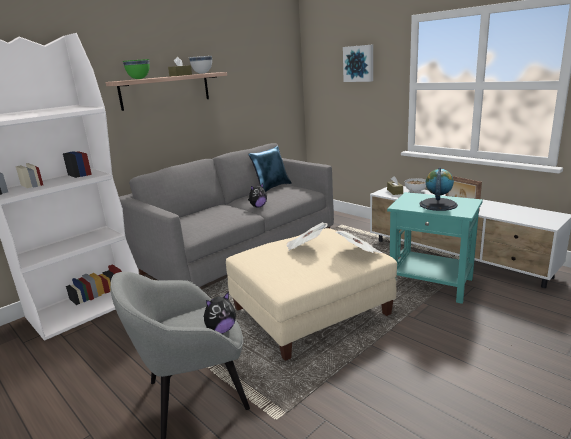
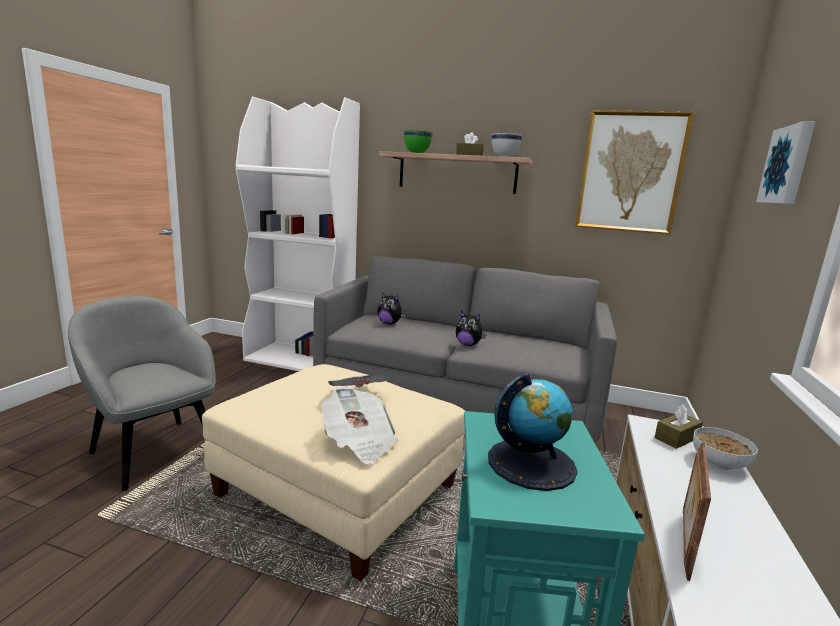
camera: 60 degrees right, 5 degrees down
(221, 330) = (135, 390): plush toy -> plush toy (389, 323)
(263, 73) = (630, 172): none -> picture
(272, 188) = (545, 340): blue pillow -> none

